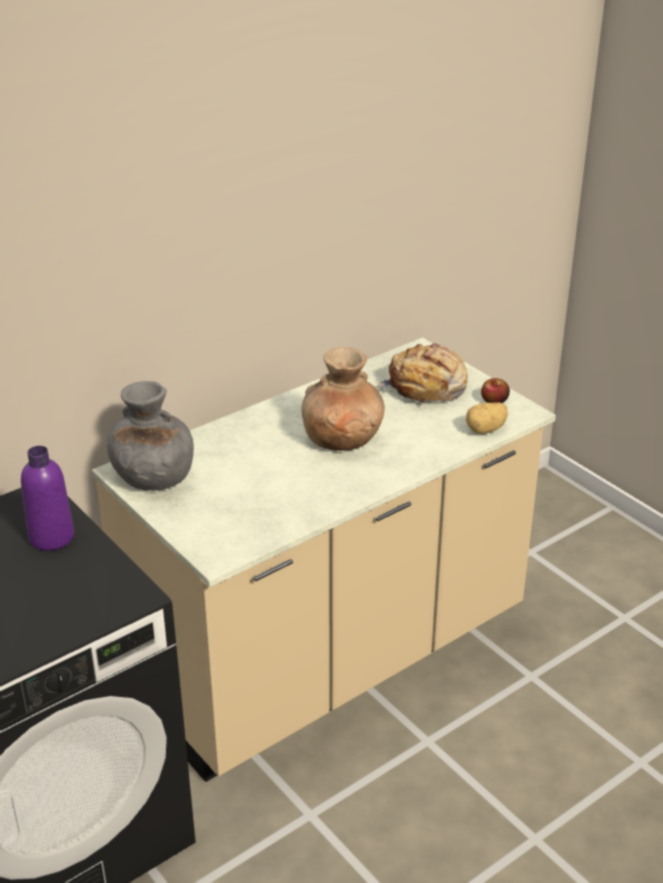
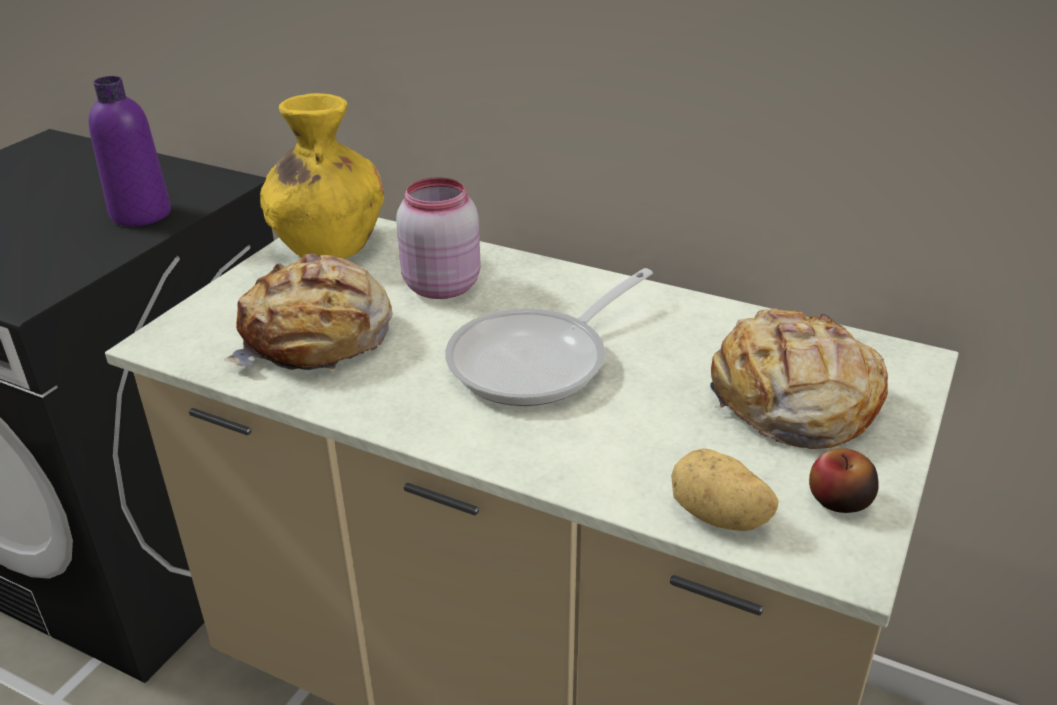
camera: 65 degrees right, 0 degrees up
(152, 478) = (329, 245): grey vase -> yellow vase
(242, 450) = (440, 285): none -> pink jar
(263, 501) = (318, 339): none -> bread
(343, 439) = (539, 360): brown vase -> frying pan

